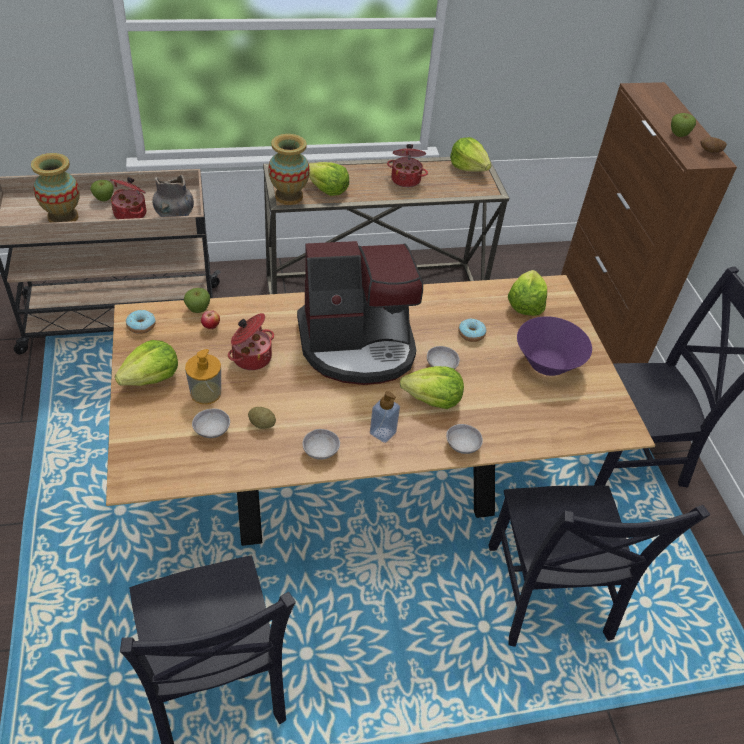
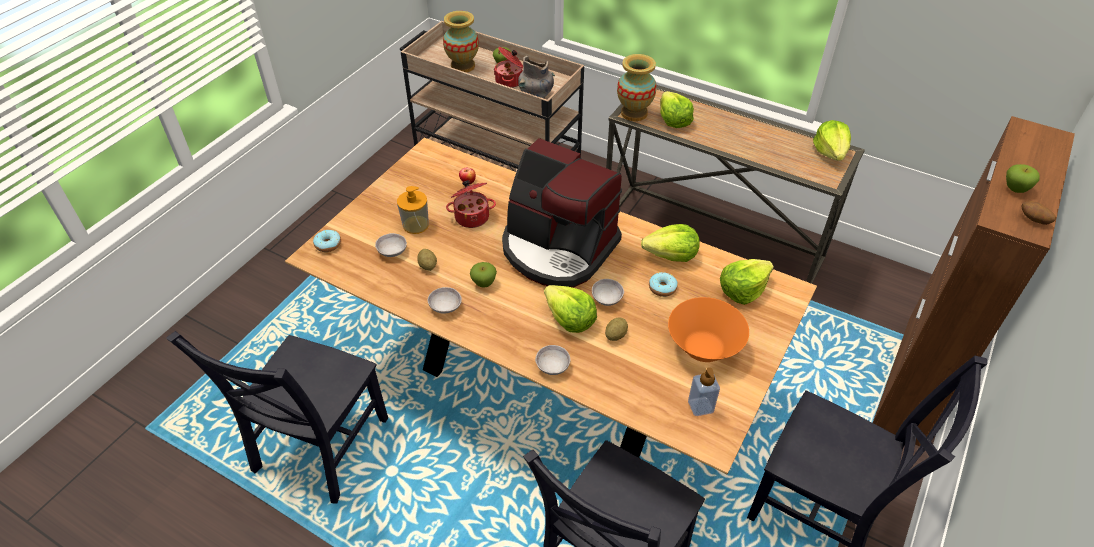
camera: 45 degrees right, 0 degrees up
(141, 326) = (425, 159): donut -> donut (328, 244)
(151, 378) = (394, 197): lettuce -> lettuce (671, 255)
(198, 309) = (473, 166): apple -> apple (484, 283)
(382, 433) = (503, 321): soap dispenser -> soap dispenser (700, 406)
(406, 179) = (755, 139): cooking pot -> none
(479, 391) = (615, 335): none -> potato
(547, 363) = (703, 347): purple bowl -> orange bowl

